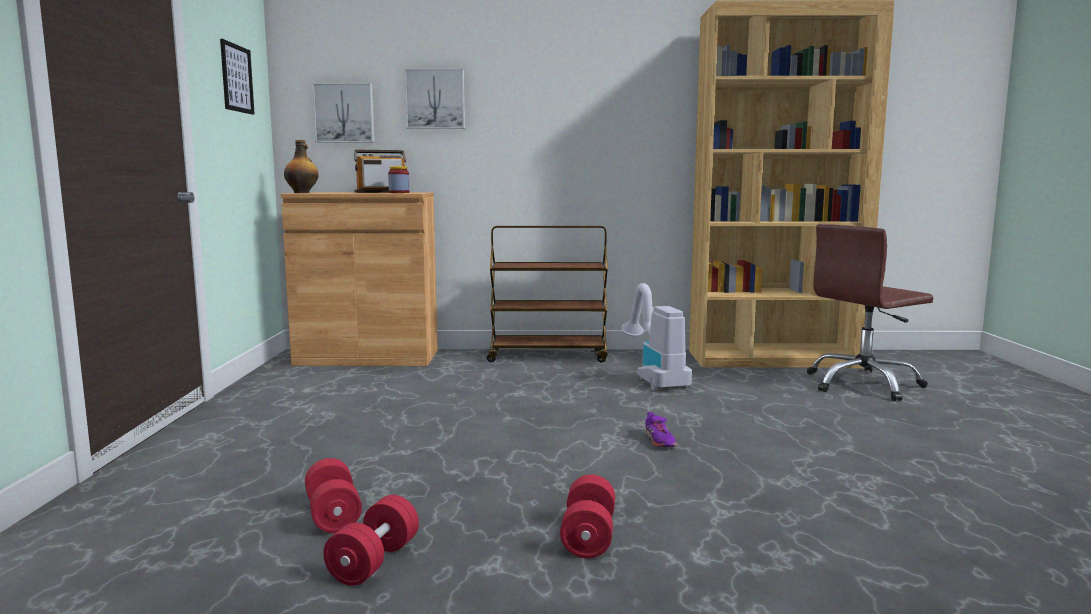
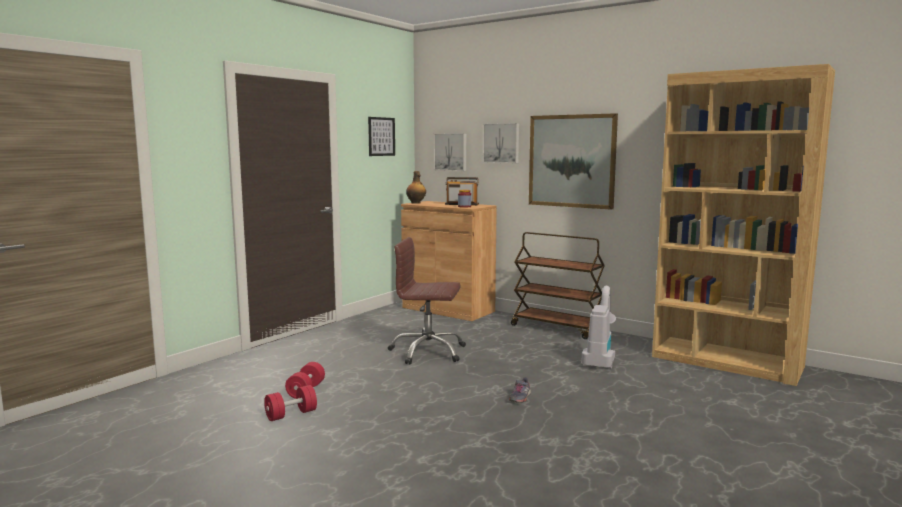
camera: 35 degrees right, 0 degrees up
(548, 124) = (571, 161): none -> picture
(588, 537) = (390, 433): red dumbbell -> none
(659, 441) = (519, 397): purple shoe -> grey shoe
(863, 384) = (760, 397): brown office chair -> brown office chair (428, 352)

